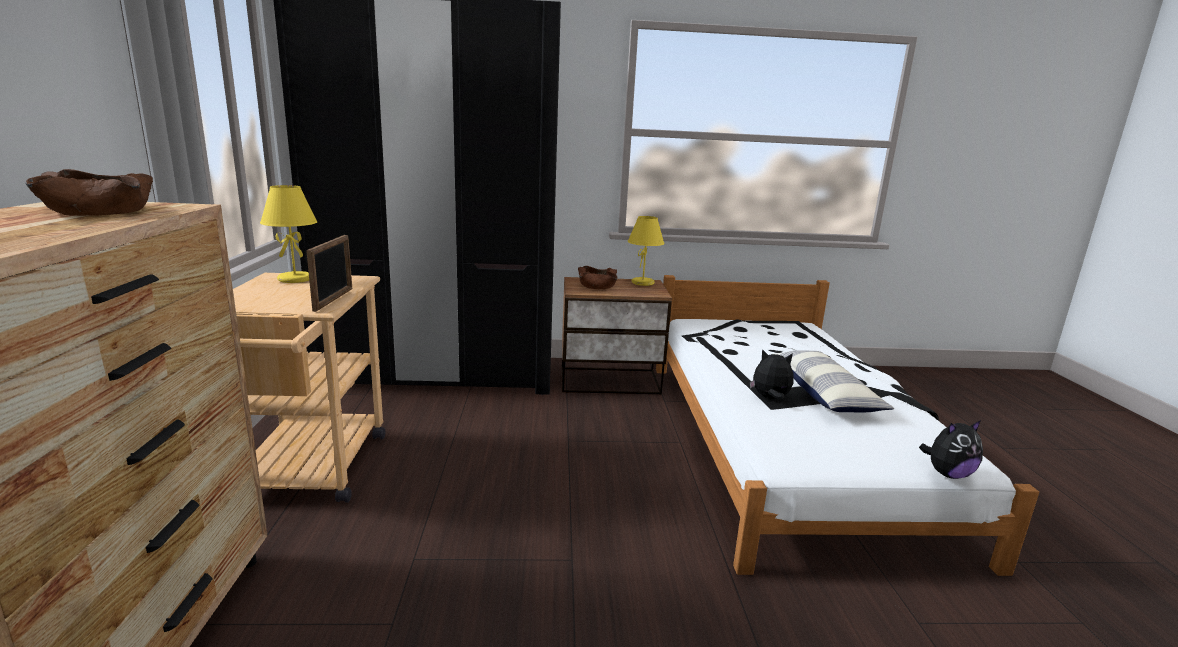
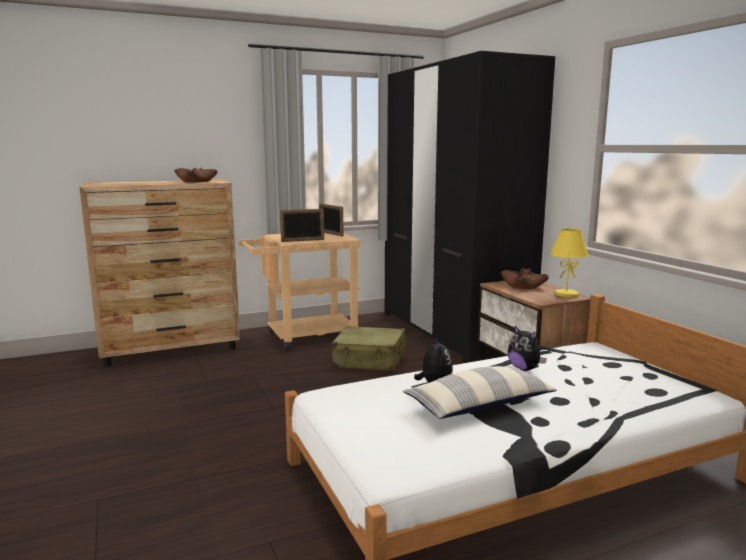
camera: 70 degrees right, 5 degrees down
(296, 279) = (331, 233): yellow table lamp -> picture frame
(470, 444) = (370, 360): none -> beige suitcase
(947, 474) = (356, 460): plush toy -> plush toy (524, 369)

